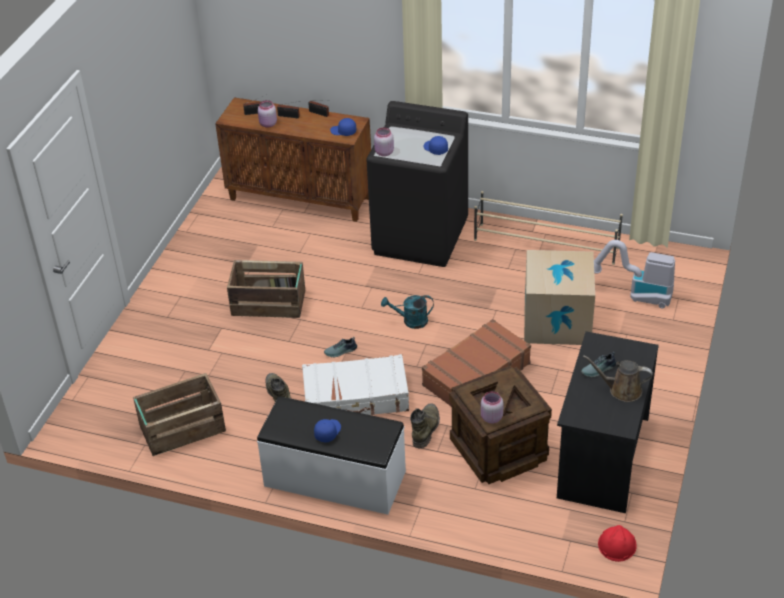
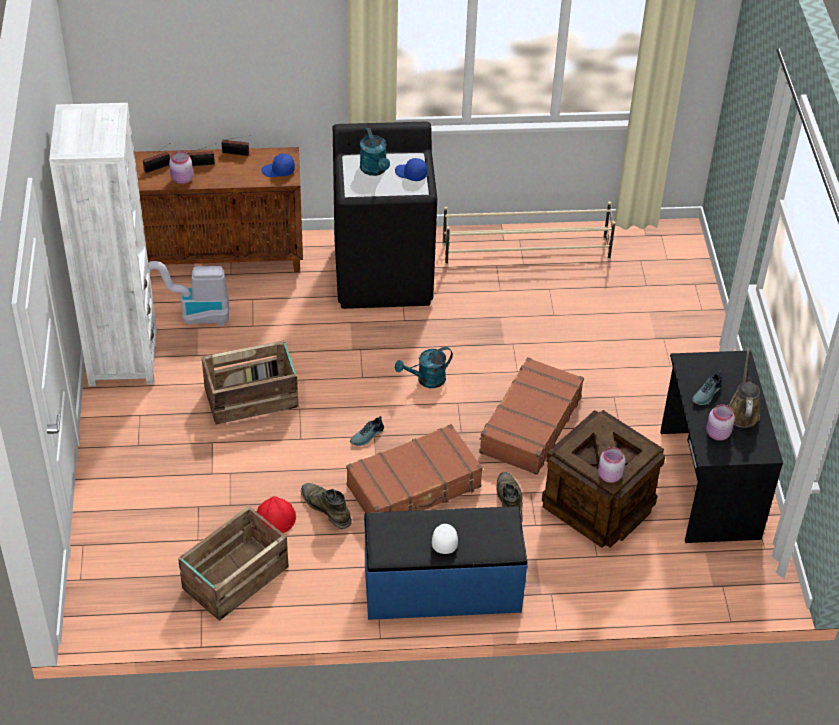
camera: 25 degrees left, 5 degrees up
(192, 253) = (122, 357): none -> white bookcase
(327, 432) = (444, 540): blue cap -> white cap
(334, 479) = (442, 589): white bench -> blue bench
(356, 398) = (414, 487): white suitcase -> brown suitcase
(383, 152) = (354, 191): pink jar -> pink jar (717, 434)
(408, 141) = (375, 170): none -> turquoise watering can
(557, 321) = (584, 341): cardboard box -> none
(616, 545) = (770, 576): red hard hat -> red hard hat (275, 517)
(622, 390) = (742, 411): brown watering can -> brown watering can turned 105 degrees clockwise
(635, 294) = (649, 289): vacuum cleaner -> vacuum cleaner (188, 315)

